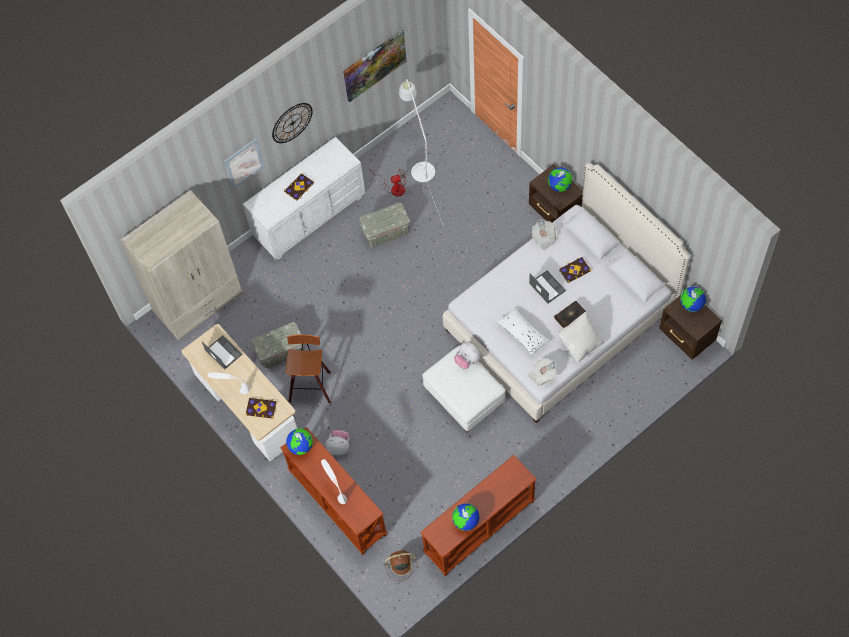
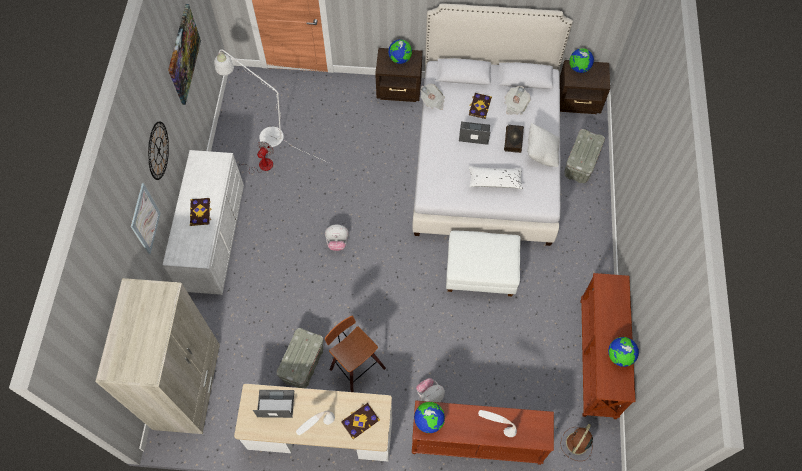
camera: 50 degrees left, 0 degrees up
(385, 233) = (290, 203): grey storage box -> grey storage box (580, 165)
(467, 360) = (470, 237): plush toy -> plush toy (337, 242)
(542, 374) = (541, 198): newspaper -> newspaper (515, 105)

